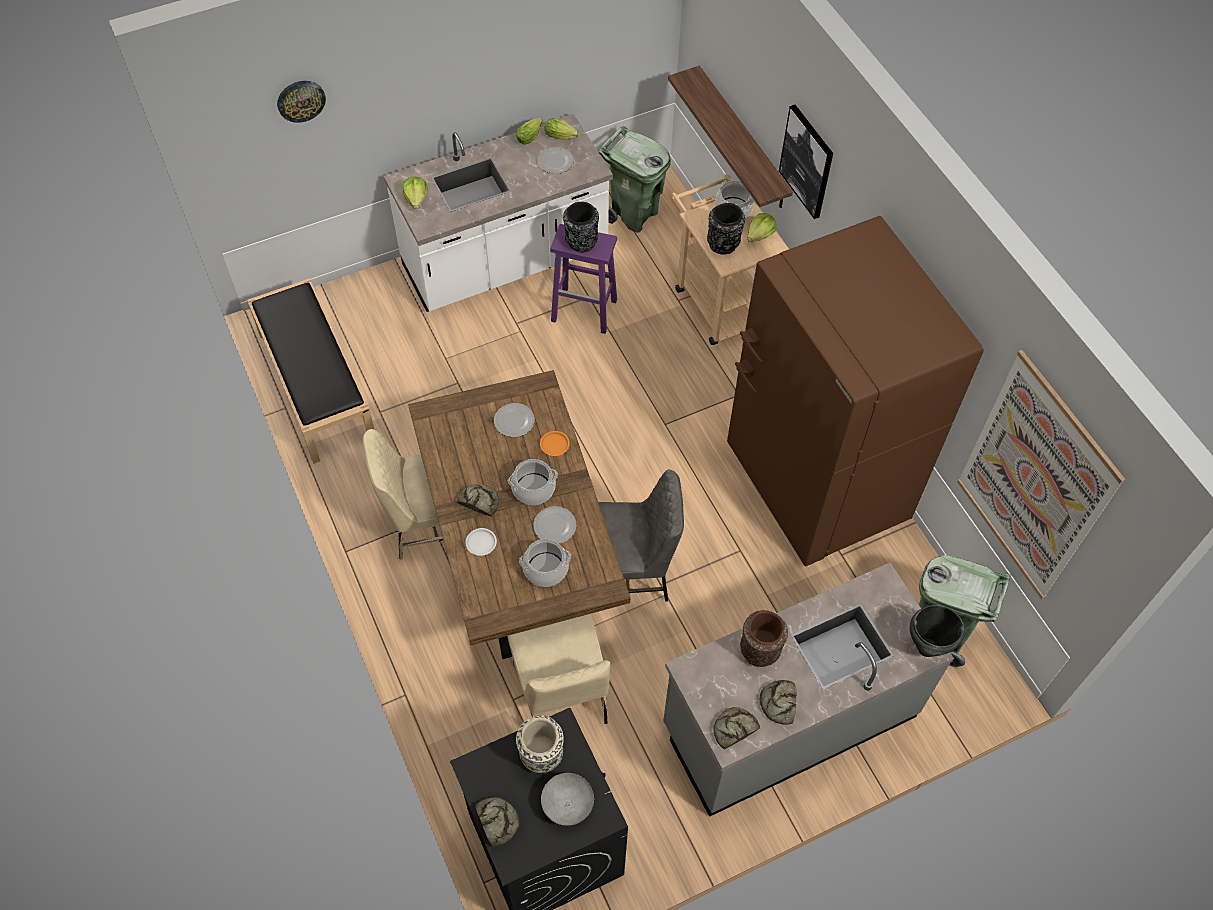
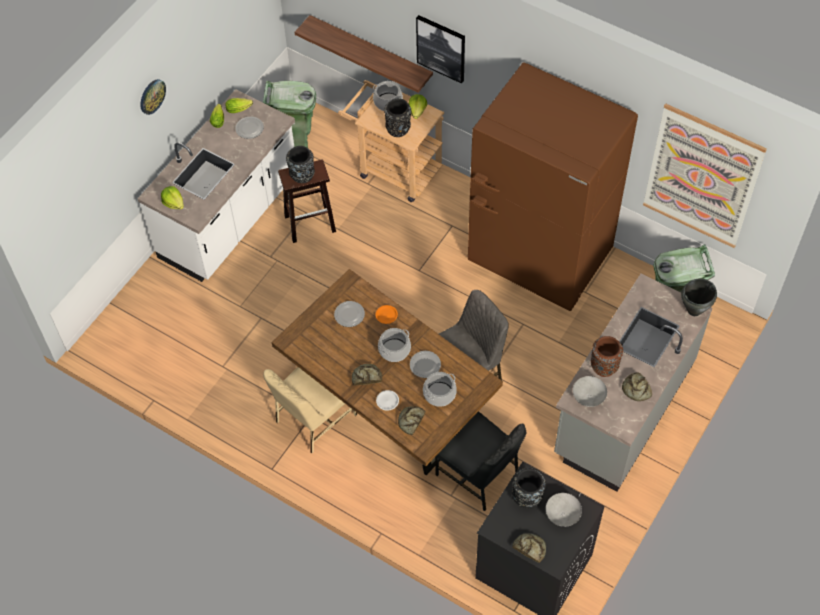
camera: 30 degrees left, 0 degrees up
(301, 100) = (81, 172): wall clock -> wall clock (152, 96)
(315, 384) = (162, 373): black bench -> none
(541, 755) = (527, 497): beige vase -> black vase
(561, 695) = (479, 475): beige chair -> black chair
(585, 310) = (311, 223): purple stool -> brown stool
(712, 676) = (588, 396): none -> grey bowl
(734, 729) = (622, 418): bread -> bread (411, 421)

